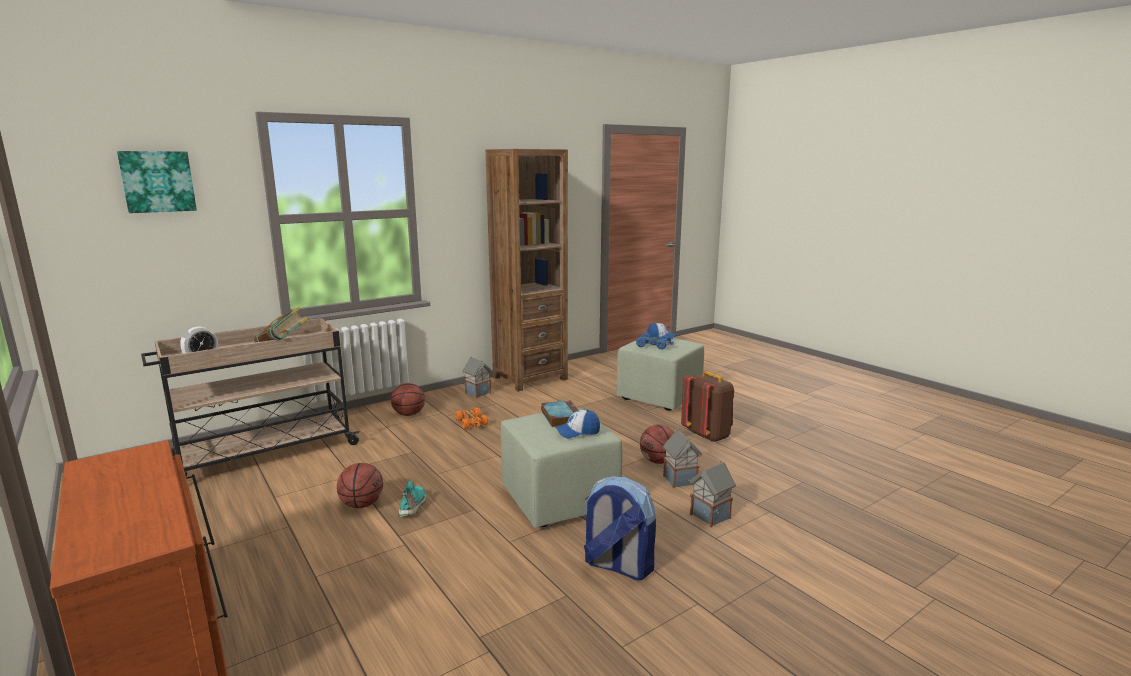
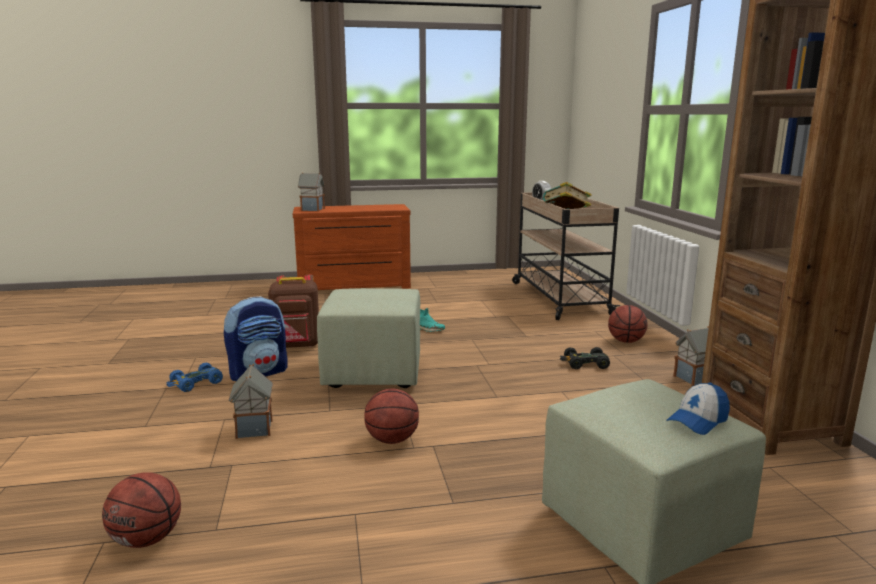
camera: 115 degrees right, 0 degrees up
(158, 181) = (609, 76): picture -> none
(362, 504) = (444, 317): basketball -> basketball (147, 539)
(472, 423) = (585, 364): orange toy car -> black toy car
(560, 416) = (387, 298): book -> none
(577, 432) = (346, 298): cap -> none
(654, 345) = (631, 397): blue toy car -> blue toy car (196, 383)
(680, 480) = (334, 438): toy house -> toy house (312, 209)
(707, 435) = (431, 510): brown backpack -> brown backpack (297, 346)

